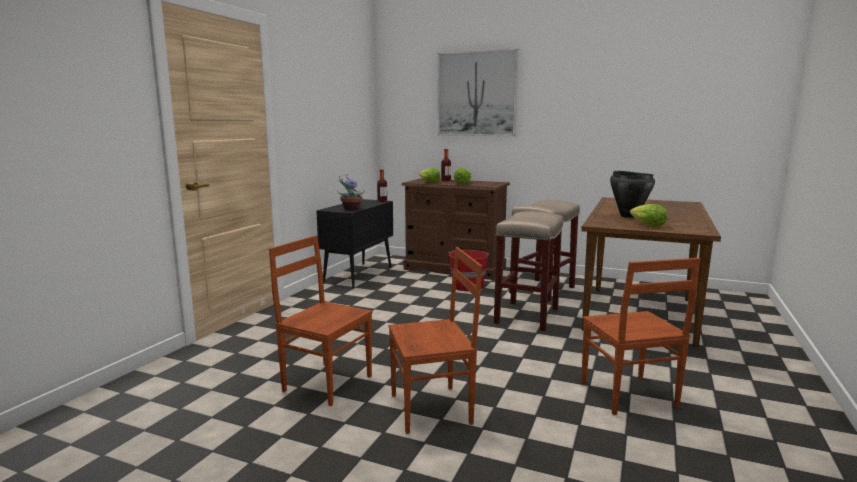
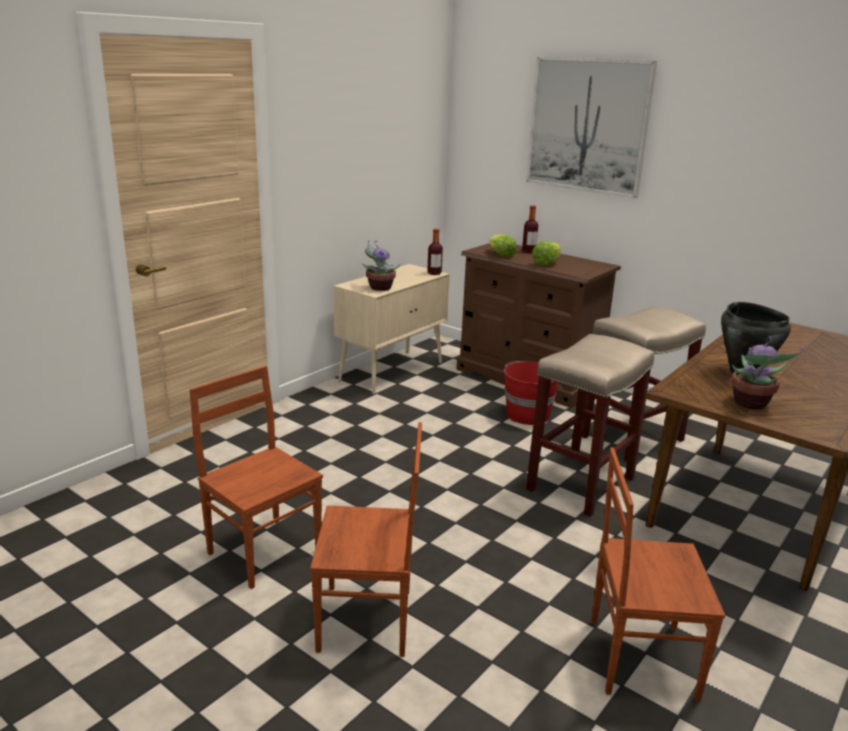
camera: 15 degrees right, 10 degrees up
(359, 275) = (392, 371): black cabinet -> beige cabinet
(628, 396) = (639, 657): brown chair -> brown chair turned 90 degrees clockwise
(647, 225) = (751, 404): lettuce -> potted plant

